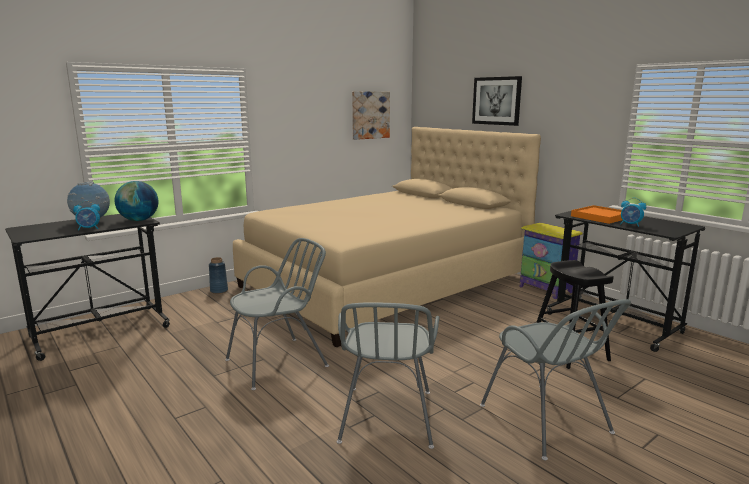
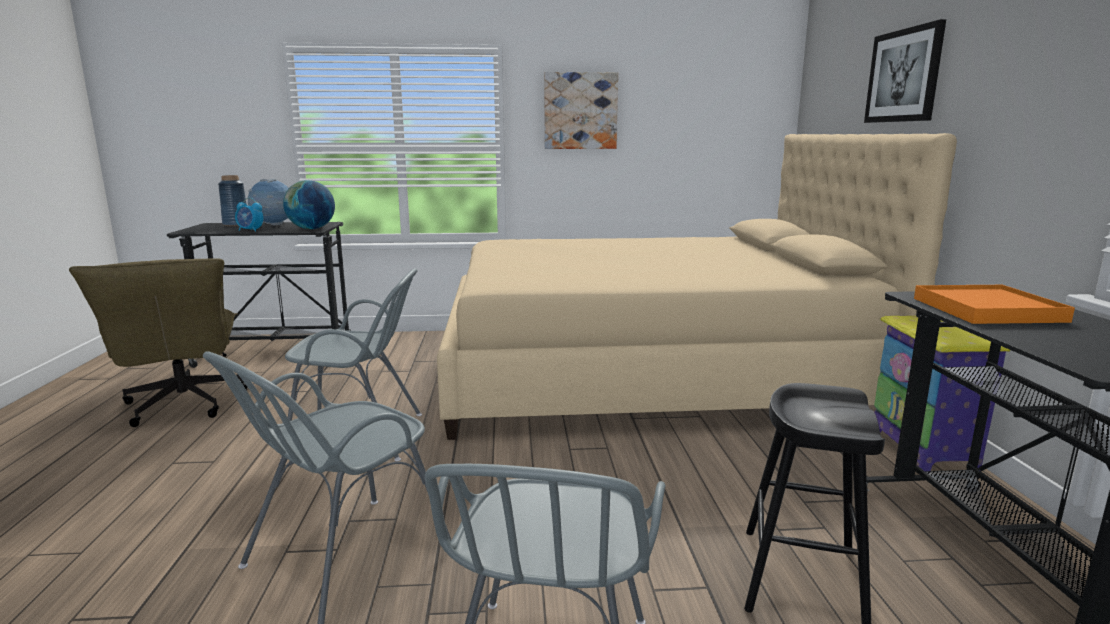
camera: 35 degrees right, 0 degrees up
(95, 384) = (184, 403): none -> beige office chair
(219, 291) = (441, 337): blue vase -> blue vase (236, 224)
(370, 115) = (712, 114): picture -> picture (580, 111)
(630, 225) = (1029, 335): alarm clock -> none

